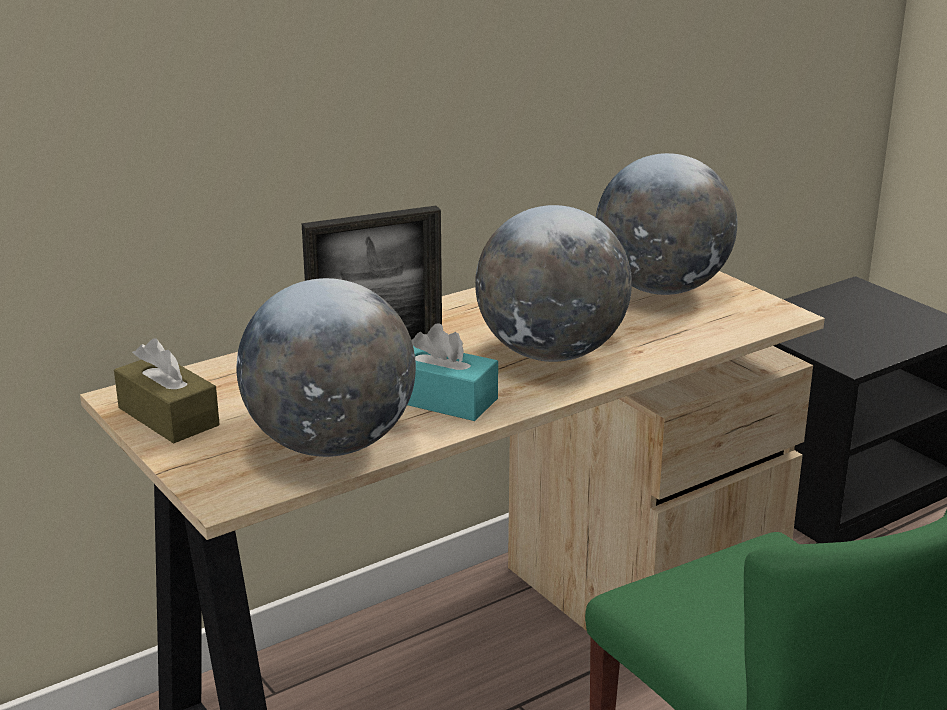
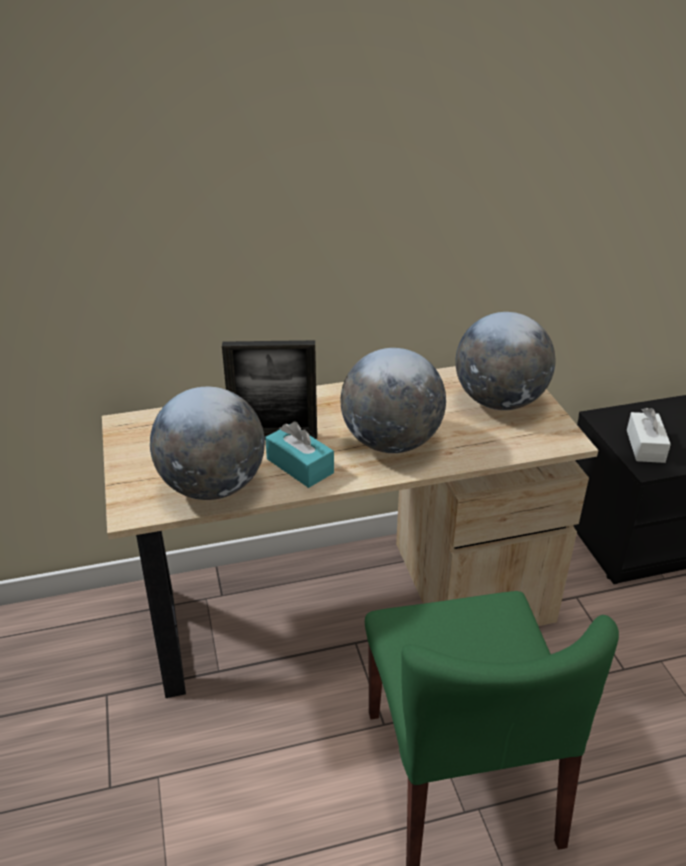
camera: 20 degrees right, 10 degrees up
(168, 417) = (137, 444): brown tissue box -> none
(833, 340) = (645, 446): none -> white tissue box

